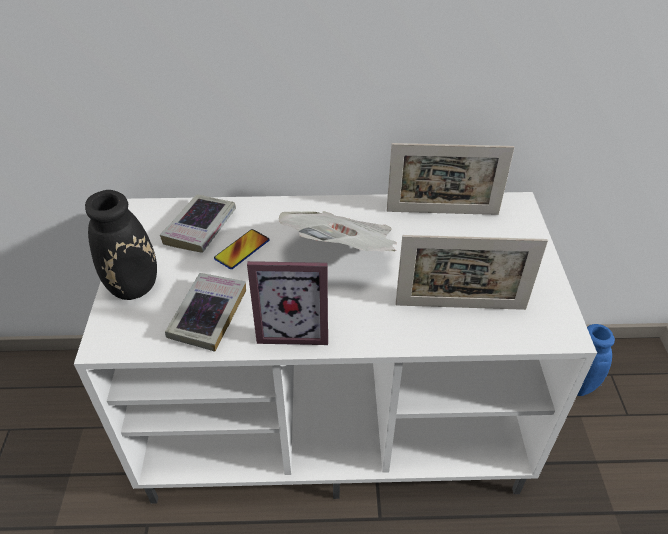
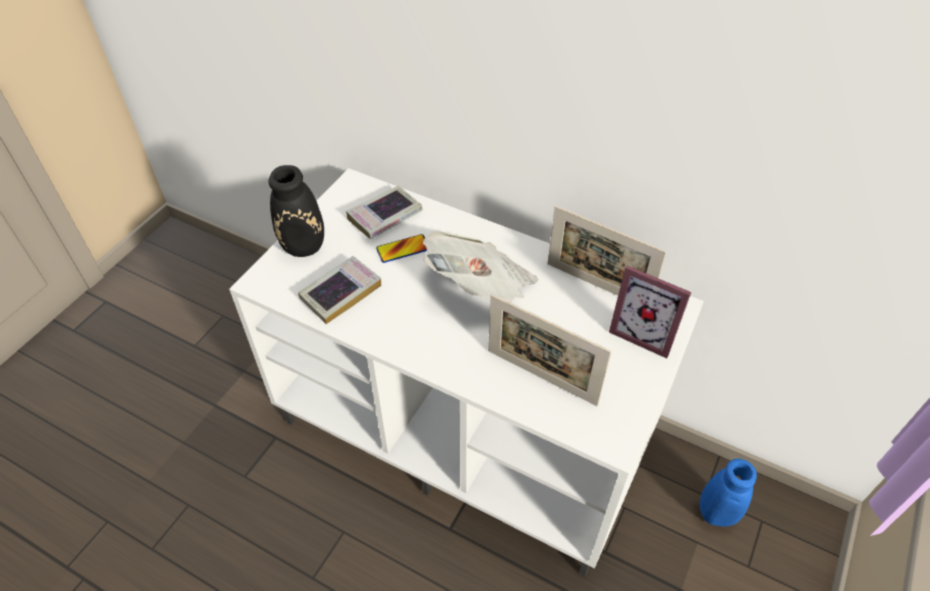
camera: 30 degrees right, 5 degrees up
(293, 328) = (394, 332): picture frame -> picture frame (644, 333)

